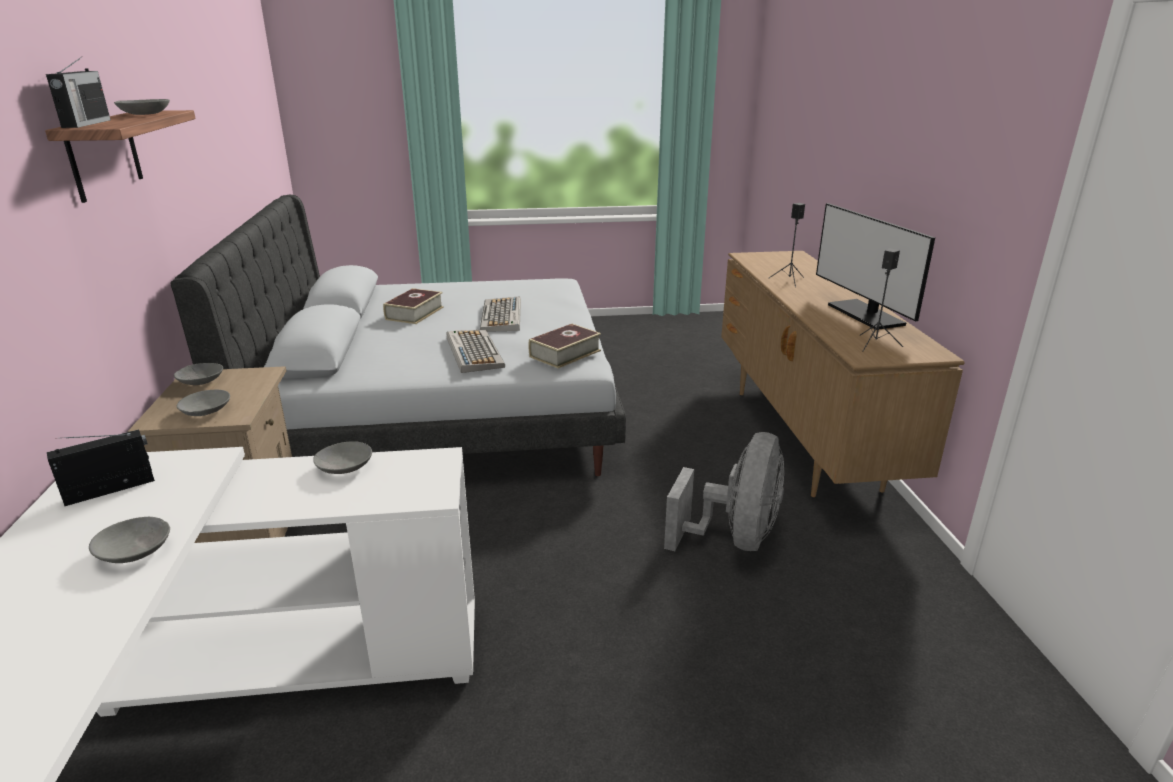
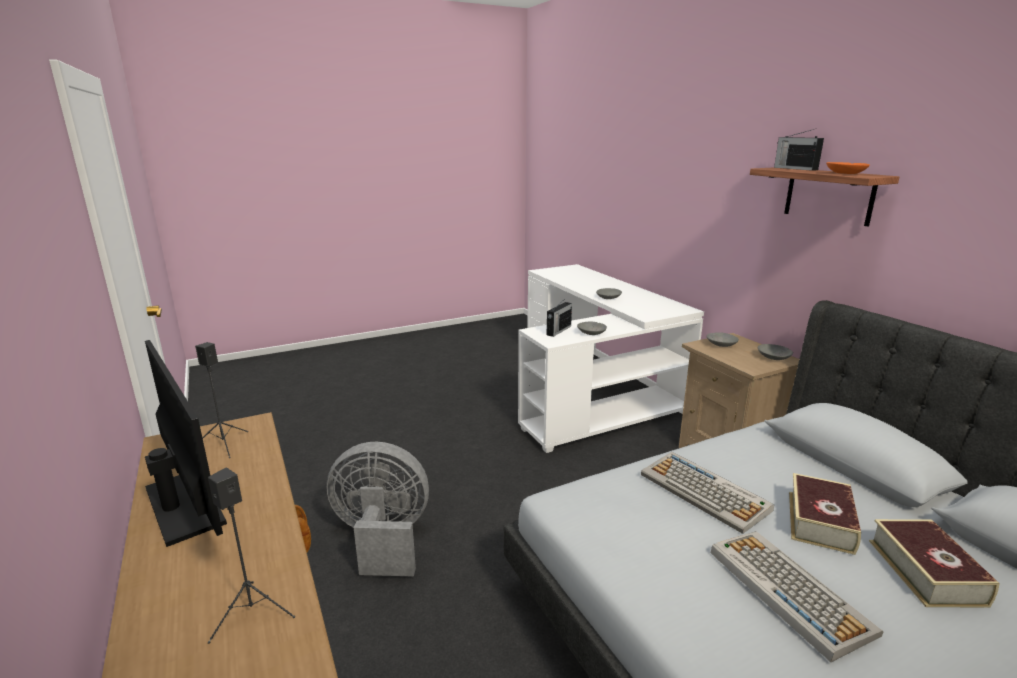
camera: 160 degrees right, 5 degrees down
(112, 489) = (659, 306): radio -> radio (558, 330)
(144, 114) = (846, 173): grey bowl -> orange bowl
(565, 353) = (598, 509): book -> book (820, 521)
(734, 538) = (382, 539): grey fan -> grey fan turned 90 degrees clockwise

